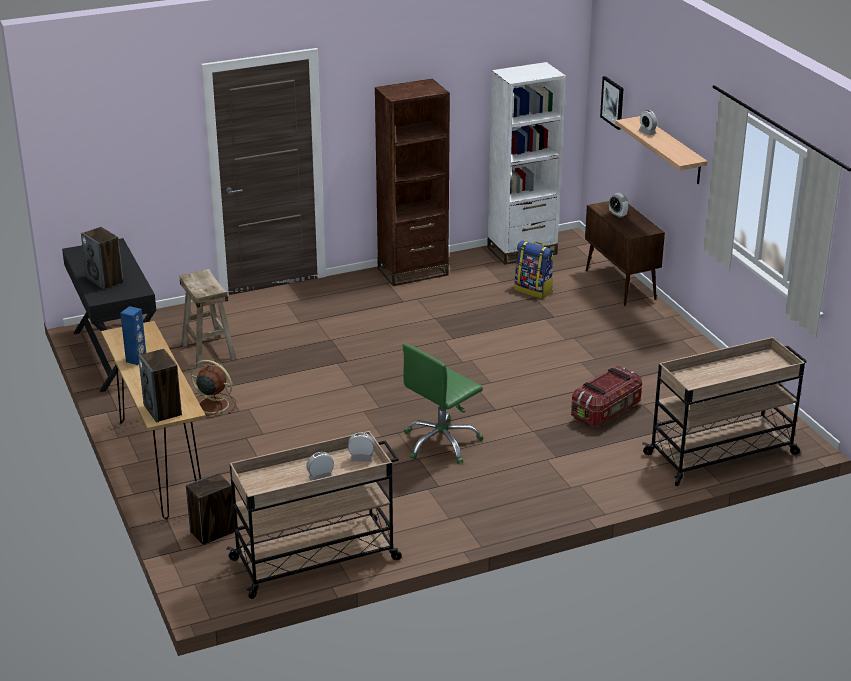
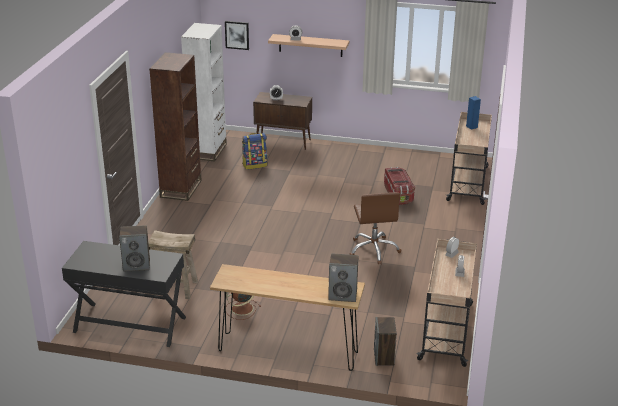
camera: 55 degrees left, 0 degrees up
(136, 360) = (267, 285): blue speaker -> blue speaker (472, 127)
(441, 443) = (374, 250): green office chair -> brown office chair

